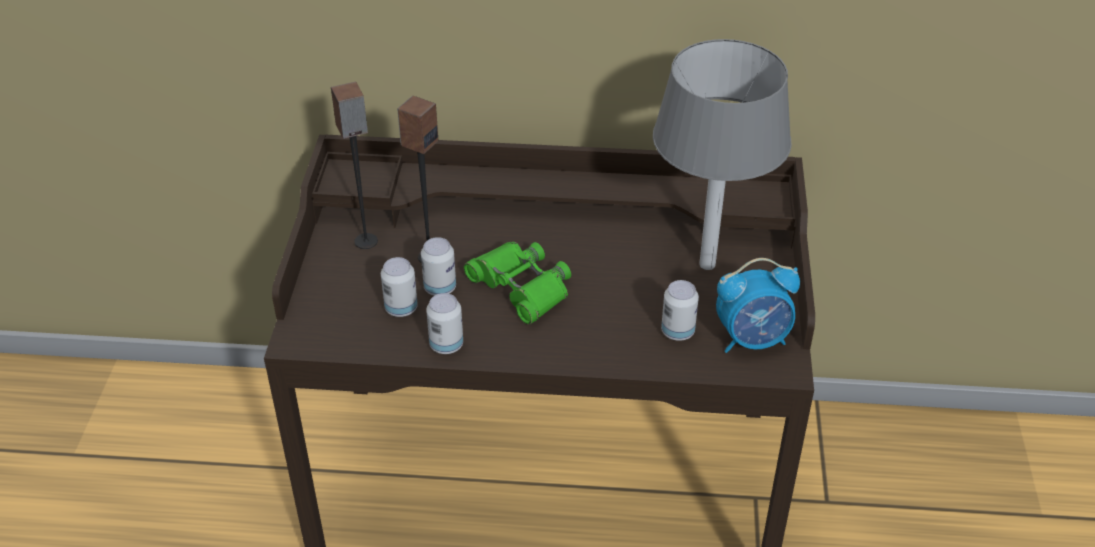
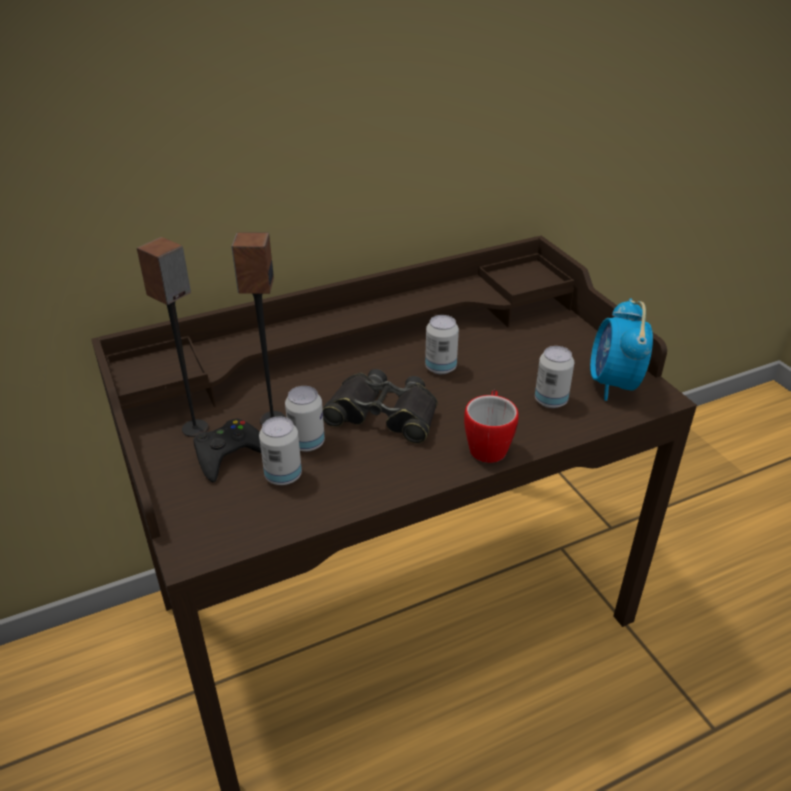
camera: 30 degrees left, 5 degrees down
(375, 274) = (230, 455): none -> black game controller
(446, 345) = (358, 492): can -> can (440, 368)
(521, 287) = (383, 414): green binoculars -> black binoculars
(584, 349) = (488, 445): none -> mug
(707, 264) = (521, 342): grey table lamp -> none
(753, 339) = (613, 384): alarm clock -> alarm clock turned 135 degrees clockwise

